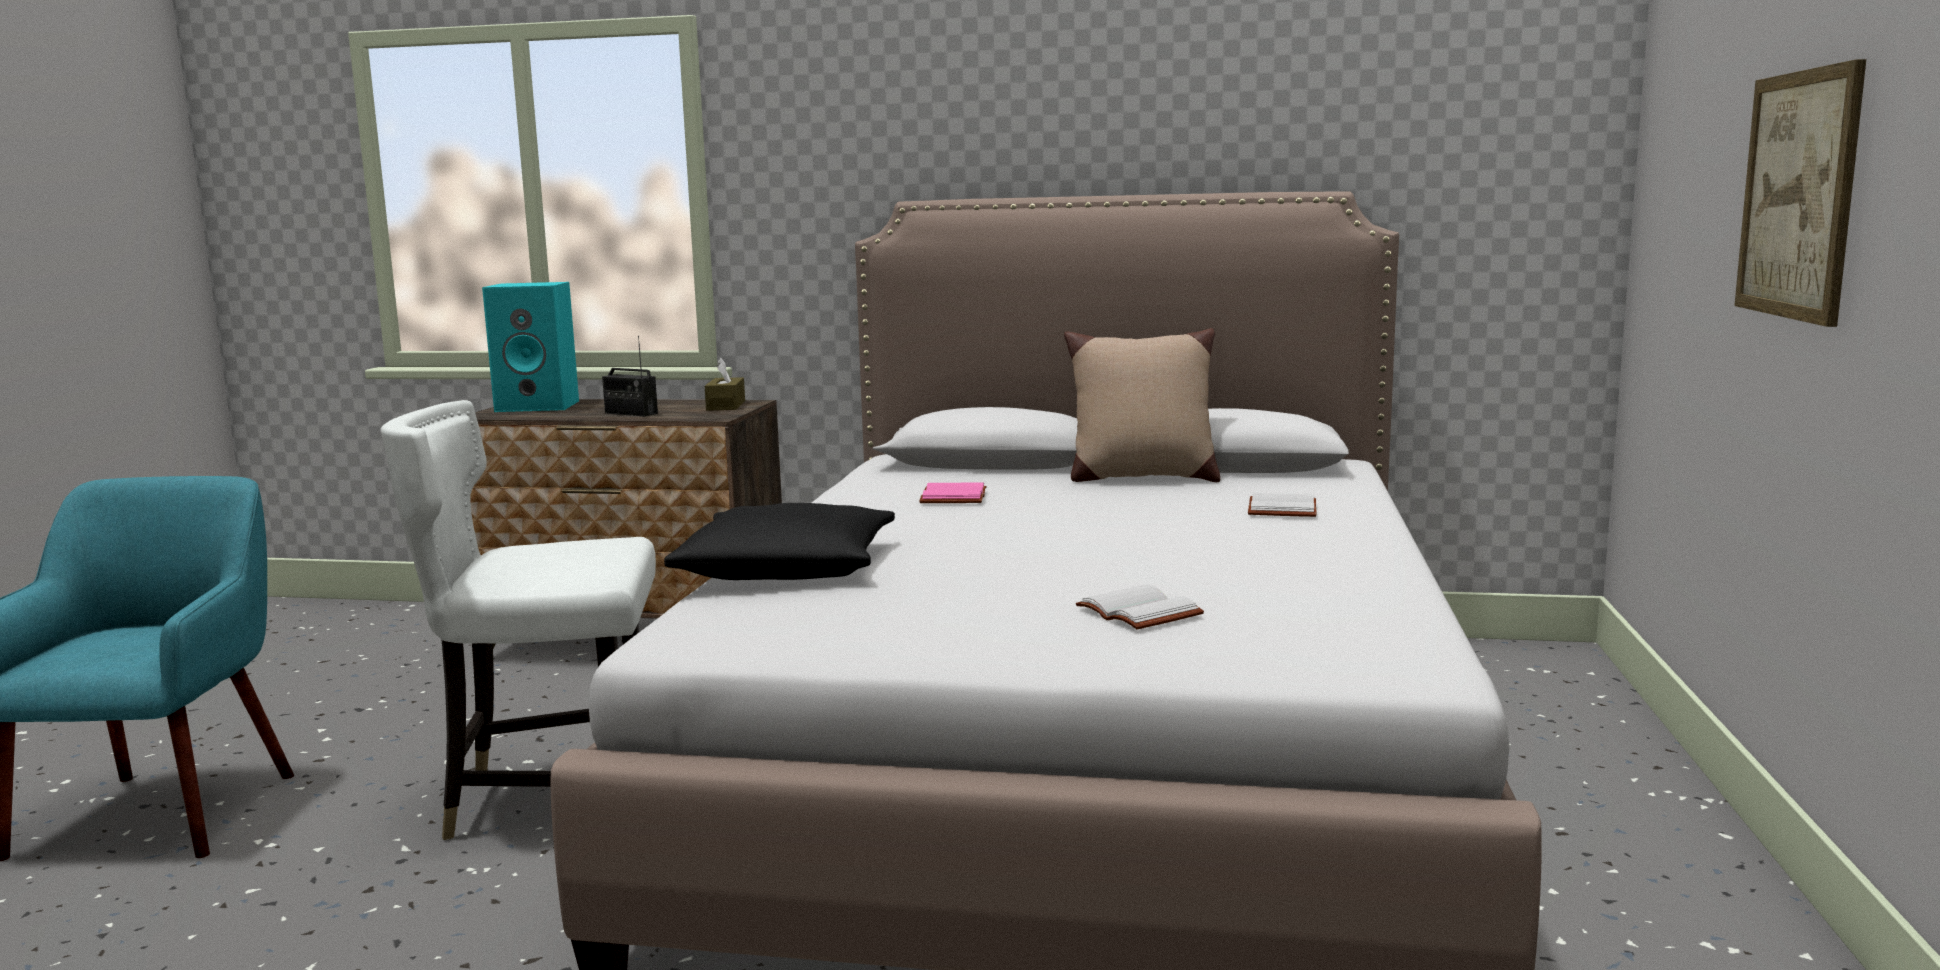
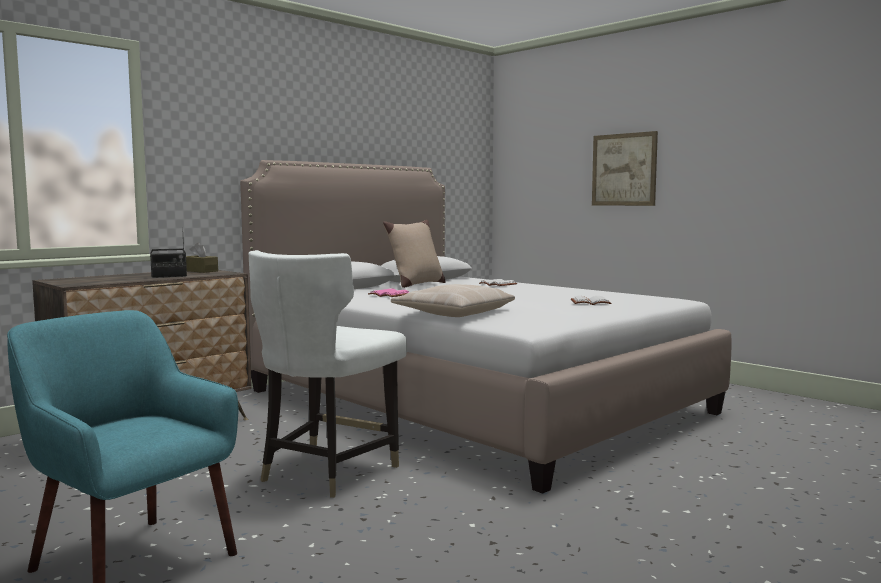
camera: 55 degrees left, 5 degrees down
(540, 406) = (80, 280): turquoise speaker -> none
(788, 567) = (453, 313): black pillow -> beige pillow

